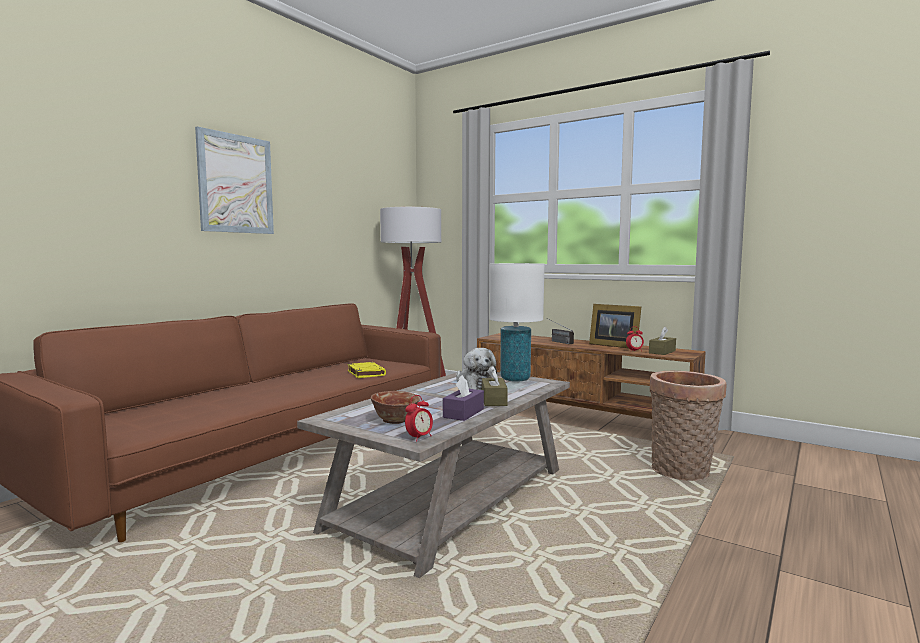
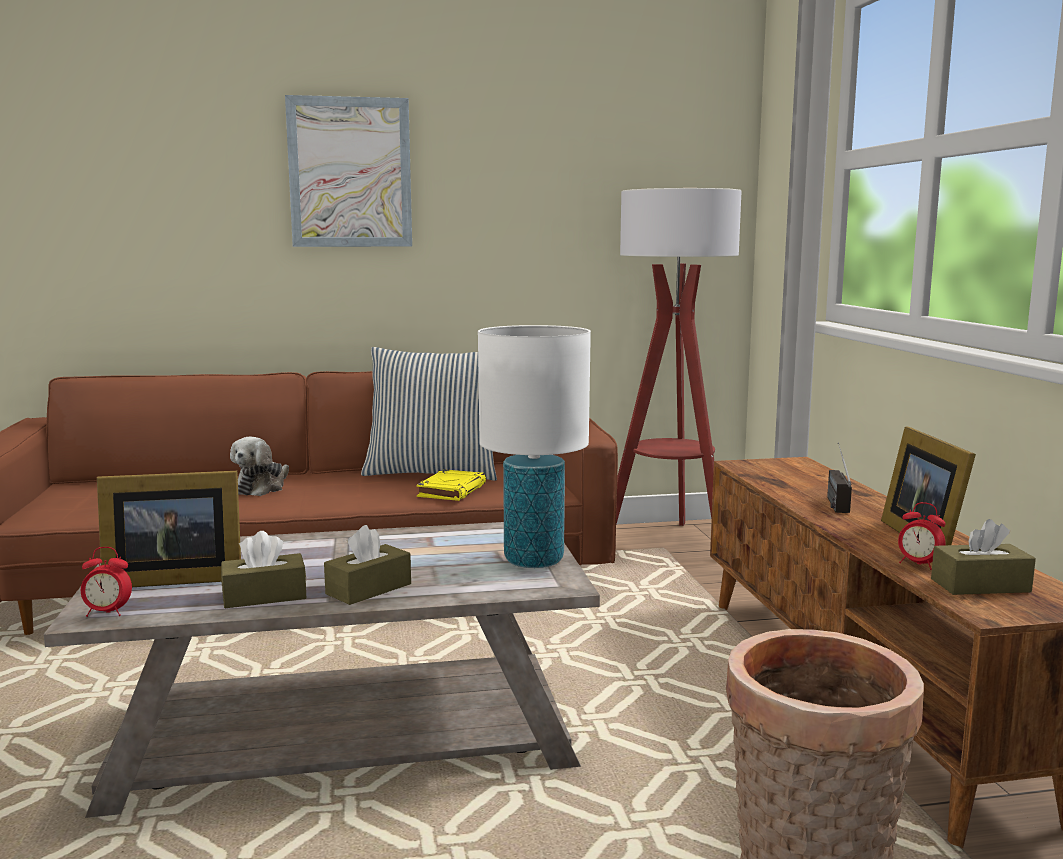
camera: 45 degrees right, 5 degrees up
(327, 370) = (433, 473): none -> pillow
(395, 421) = (171, 579): bowl -> picture frame
(463, 413) = (264, 596): purple tissue box -> brown tissue box
(473, 386) = (432, 555): plush toy -> plush toy (262, 487)

